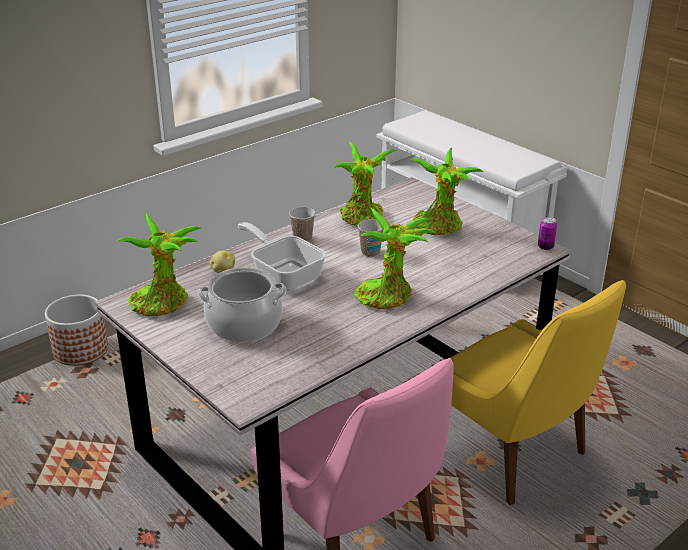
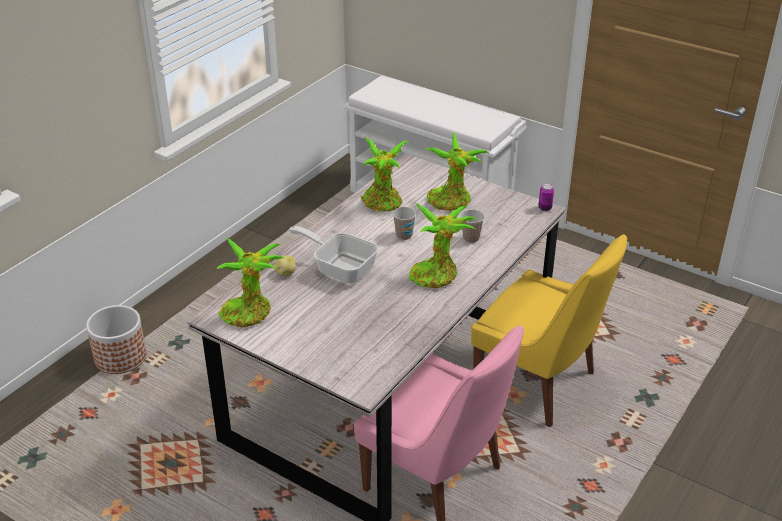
camera: 15 degrees left, 5 degrees up
(244, 325) = (330, 321): cooking pot -> none
(302, 239) = (340, 231): cup -> cup (471, 238)

